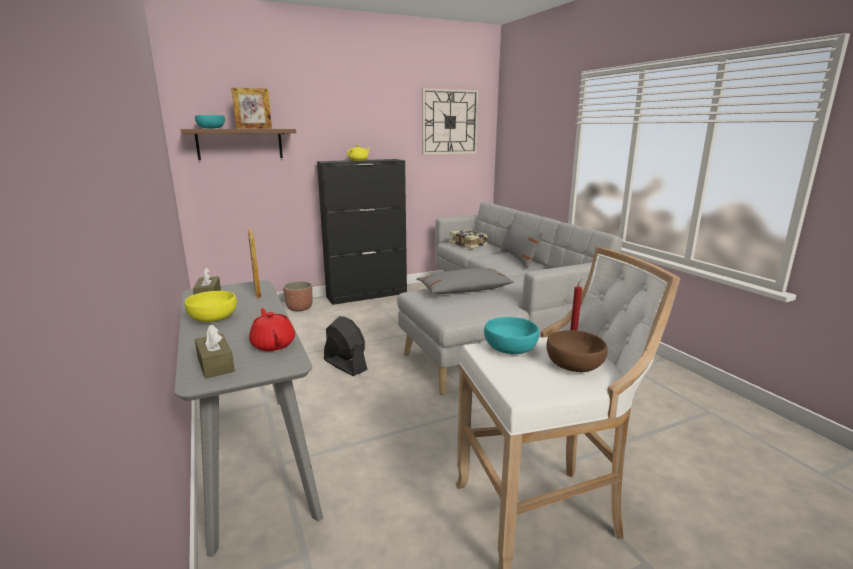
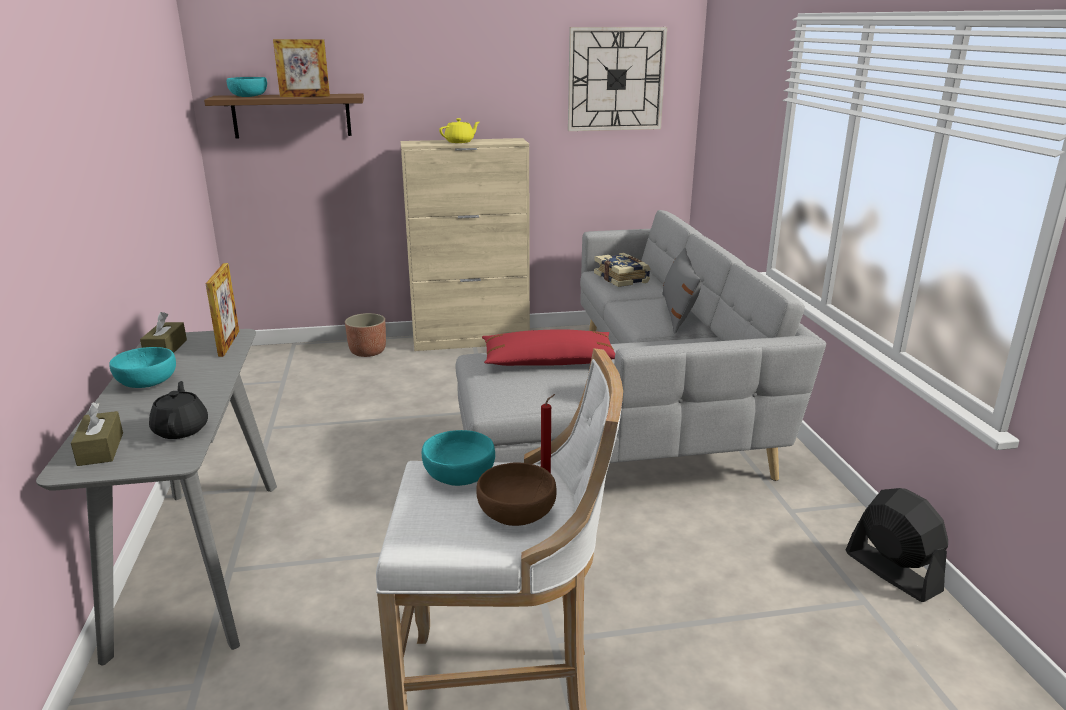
camera: 15 degrees right, 5 degrees up
(213, 318) = (146, 382): yellow bowl -> turquoise bowl
(273, 344) = (181, 429): red teapot -> black teapot
(345, 365) = (378, 447): black fan -> black fan (892, 571)
(367, 295) = (471, 340): black cabinet -> beige cabinet
(465, 290) = (549, 361): grey pillow -> red pillow

